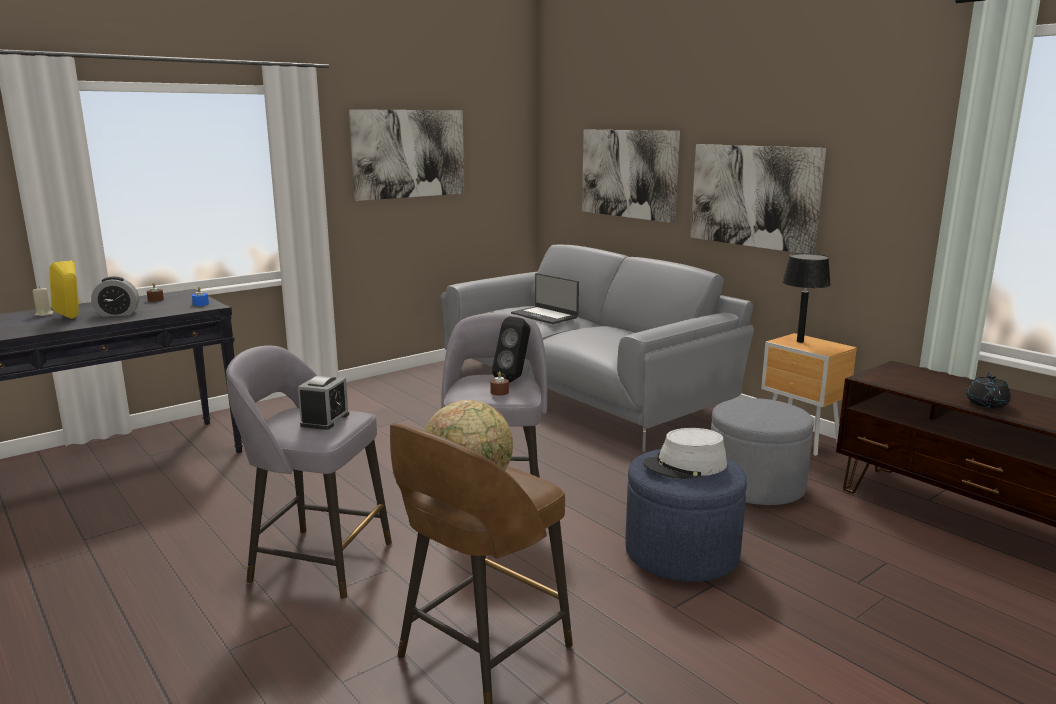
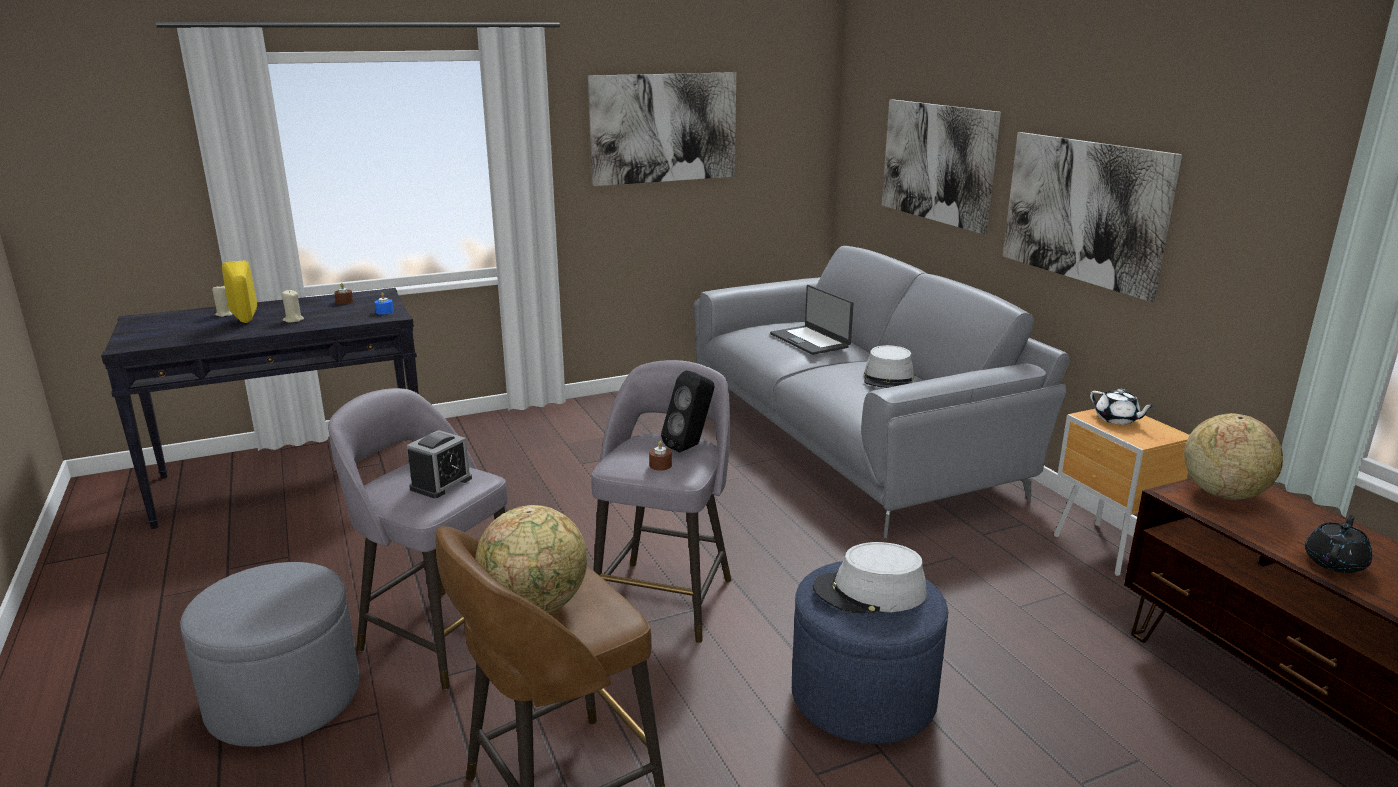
camera: 15 degrees right, 5 degrees up
(117, 314) = (293, 320): alarm clock -> beige candle
(619, 334) = (888, 378): none -> grey hat
(755, 485) = (1010, 610): grey ottoman -> grey ottoman (284, 699)
(800, 341) = (1117, 419): black table lamp -> white teapot
(896, 375) = (1223, 494): none -> globe

